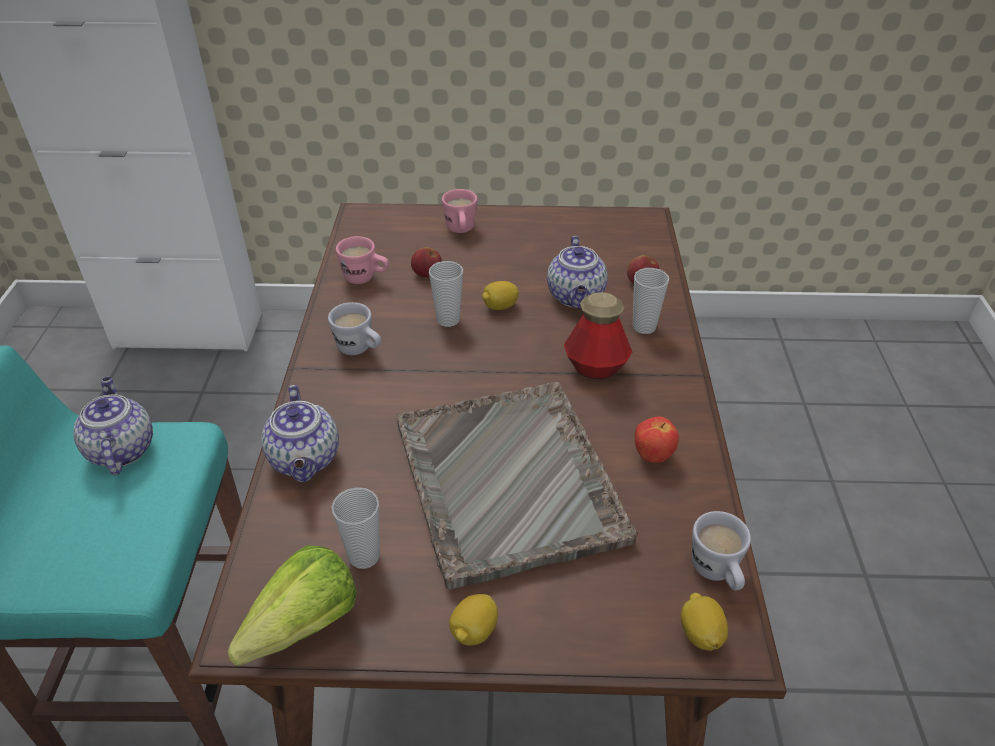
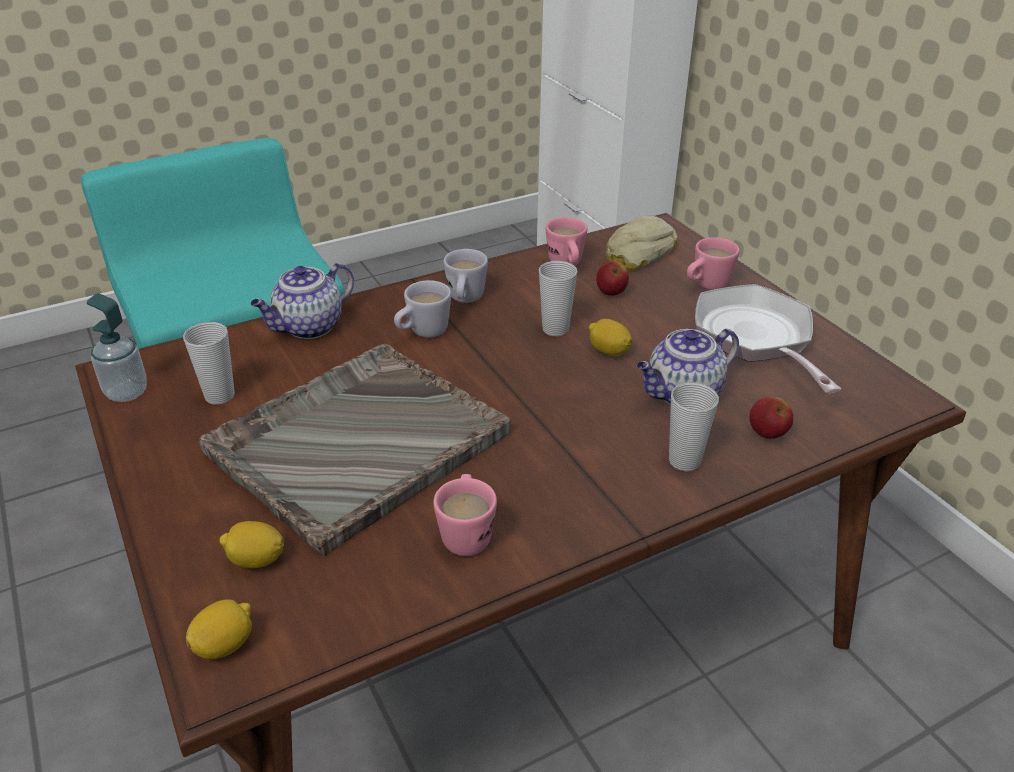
camera: 60 degrees right, 5 degrees down
(121, 449) = (280, 256): teapot -> none
(293, 632) = (127, 392): lettuce -> soap dispenser
(384, 239) = (637, 252): none -> bread
(474, 631) = (165, 485): lemon -> lemon (256, 560)
(541, 240) = (756, 339): none -> frying pan
(595, 367) = (575, 446): bottle -> none
(653, 455) = (466, 533): apple -> pink mug
(717, 574) = (316, 636): white mug -> white mug (422, 333)

